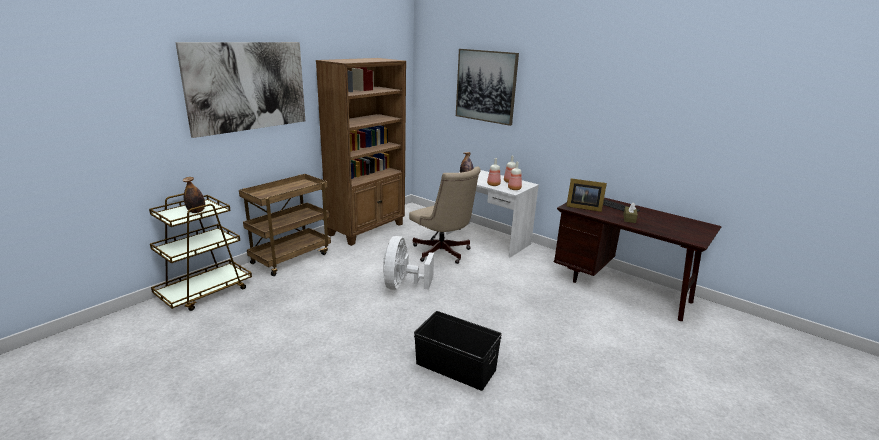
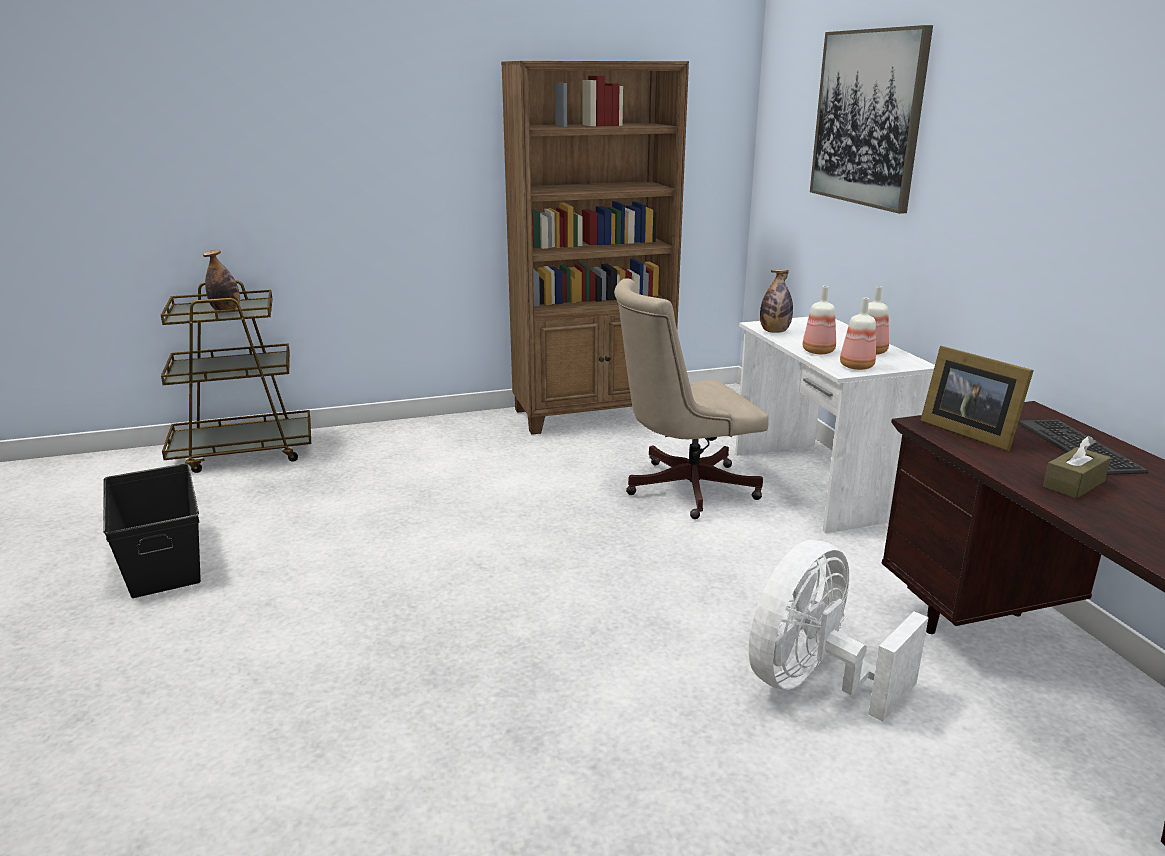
camera: 35 degrees right, 0 degrees up
(247, 86) = (357, 106): picture -> none
(291, 257) = (415, 432): brown cart -> none
(402, 285) = (531, 525): white fan -> white fan (814, 683)
(443, 253) = (682, 488): beige office chair -> beige office chair turned 75 degrees clockwise
(455, 366) = (436, 704): black storage box -> black storage box (163, 558)

